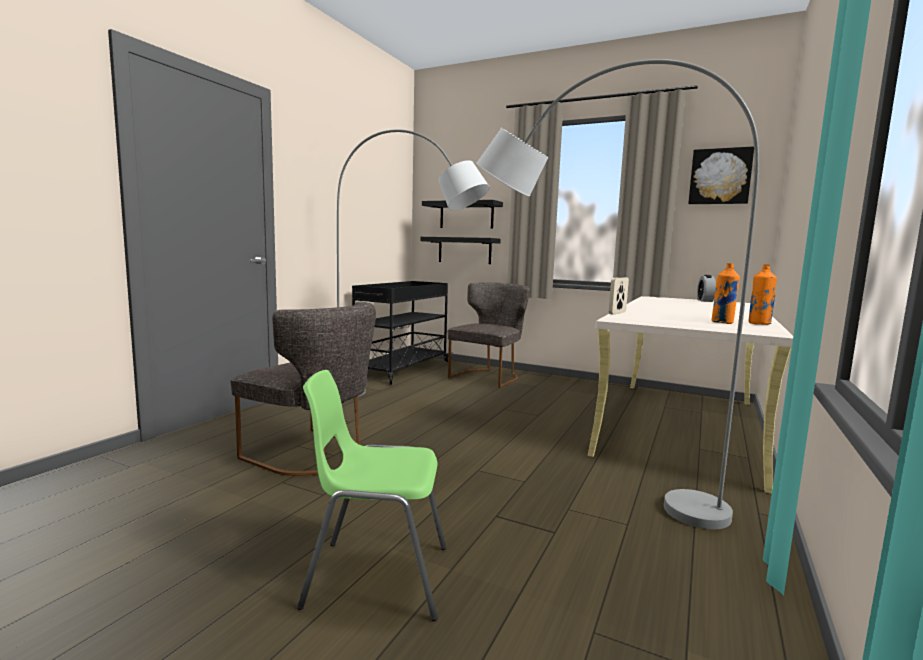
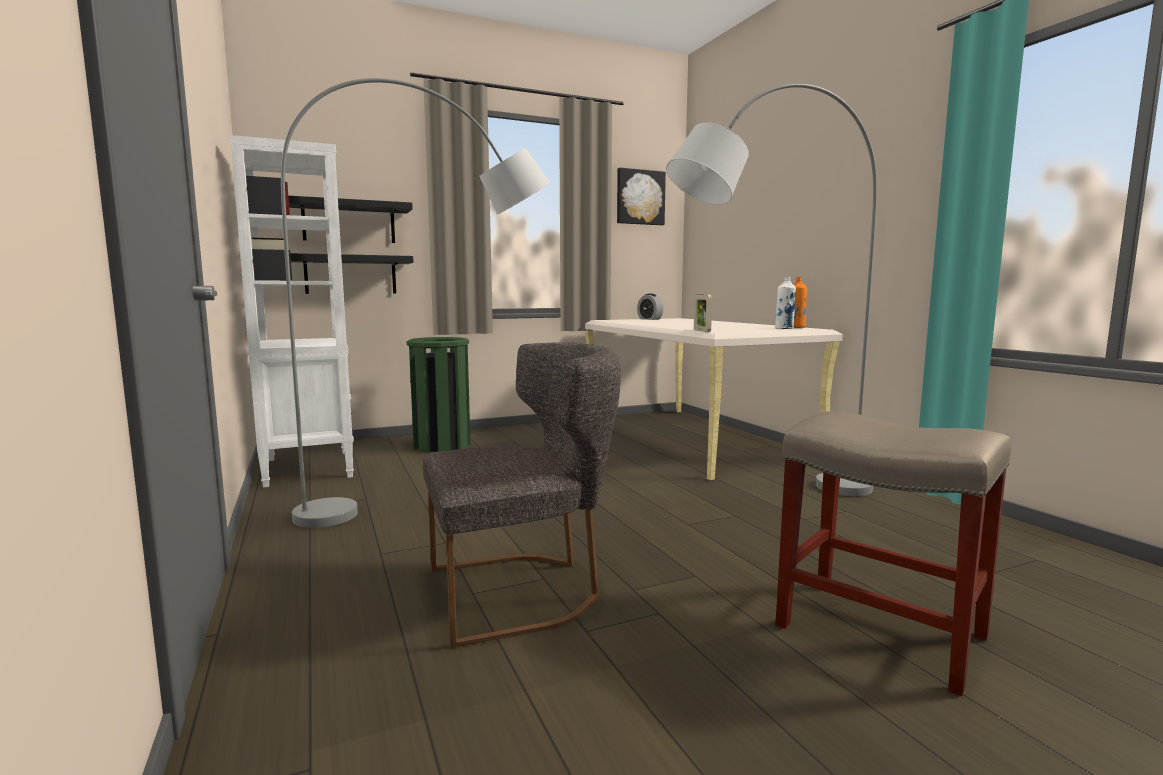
camera: 50 degrees left, 0 degrees up
(376, 576) = (876, 630): green chair -> beige stool
(401, 369) = (309, 467): black cart -> white bookcase
(489, 376) = (442, 445): grey chair -> green trash can
(722, 323) = (784, 329): orange bottle -> white bottle

